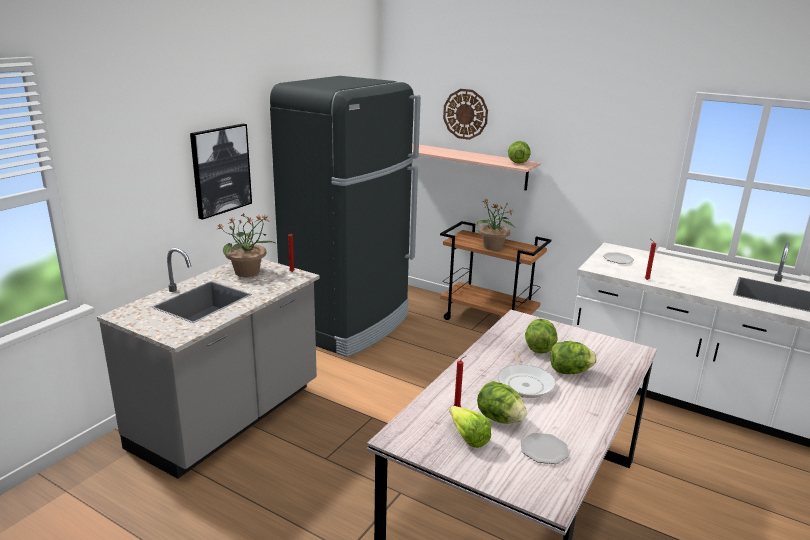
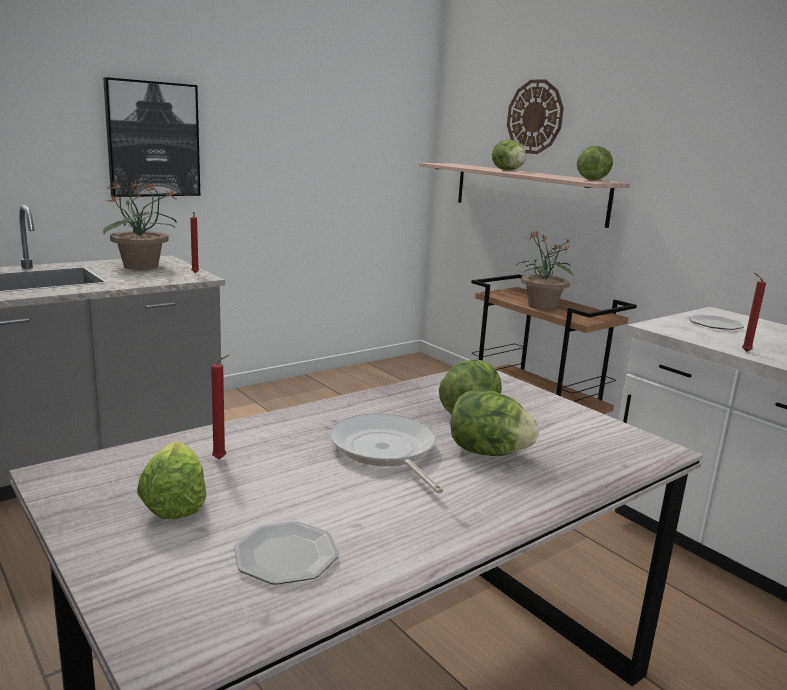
camera: 20 degrees right, 5 degrees down
(349, 325) = (335, 394): black fridge -> none
(499, 419) = (270, 489): lettuce -> lettuce (508, 170)
(525, 383) = (385, 451): frying pan -> frying pan turned 135 degrees clockwise

